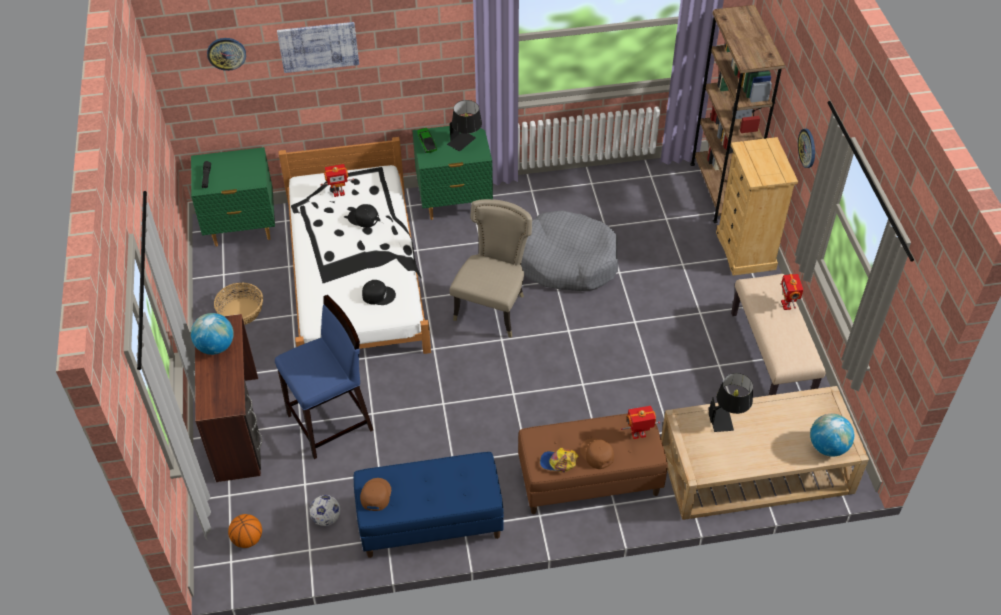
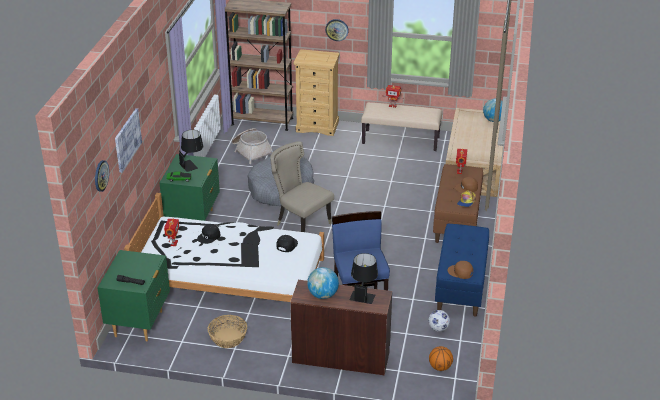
camera: 70 degrees left, 15 degrees down
(638, 204) = (251, 151): none -> basket
(727, 418) = (461, 143): black table lamp -> black table lamp (363, 294)

